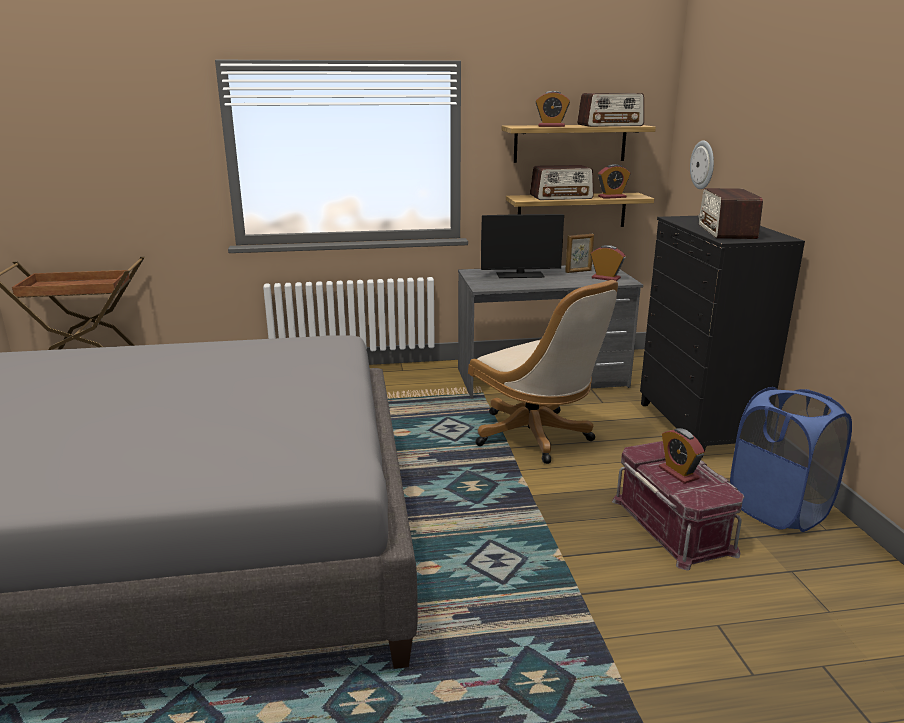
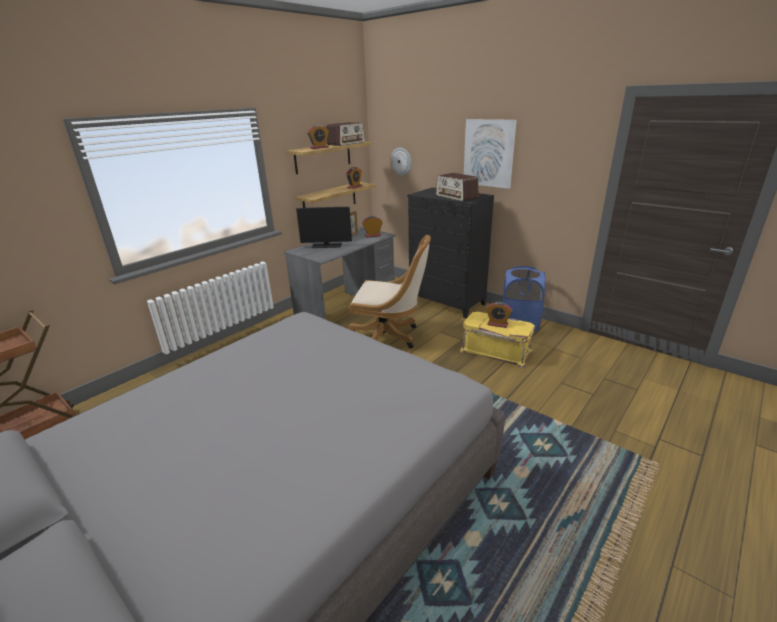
camera: 40 degrees left, 5 degrees up
(520, 275) = (327, 245): monitor -> monitor turned 45 degrees clockwise
(561, 197) = (329, 192): radio -> none
(674, 525) = (496, 350): red storage box -> yellow storage box
(814, 159) = (489, 153): none -> picture

